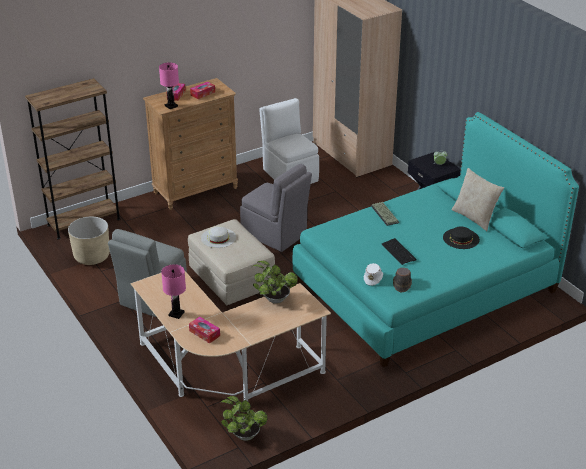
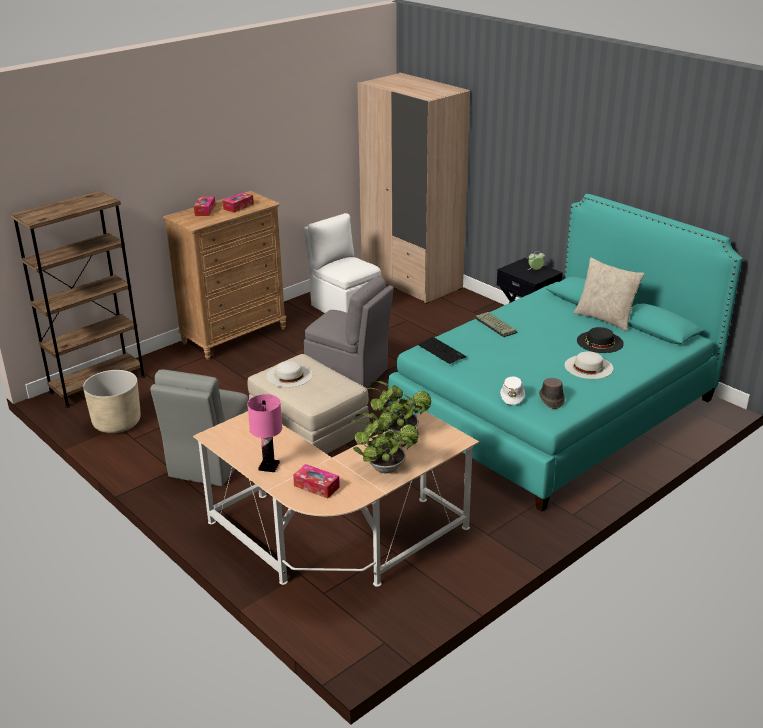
camera: 10 degrees left, 5 degrees down
(171, 106) = (202, 222): pink table lamp -> none
(244, 434) = (387, 624): potted plant -> potted plant (383, 467)
(398, 252) = (531, 364): keyboard -> keyboard (441, 351)
(442, 259) = (588, 367): none -> white hat

